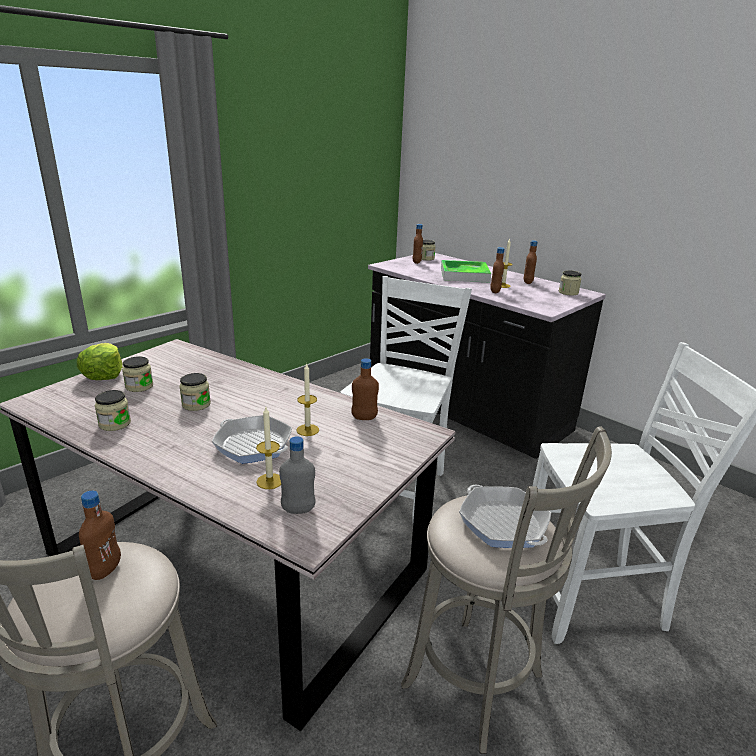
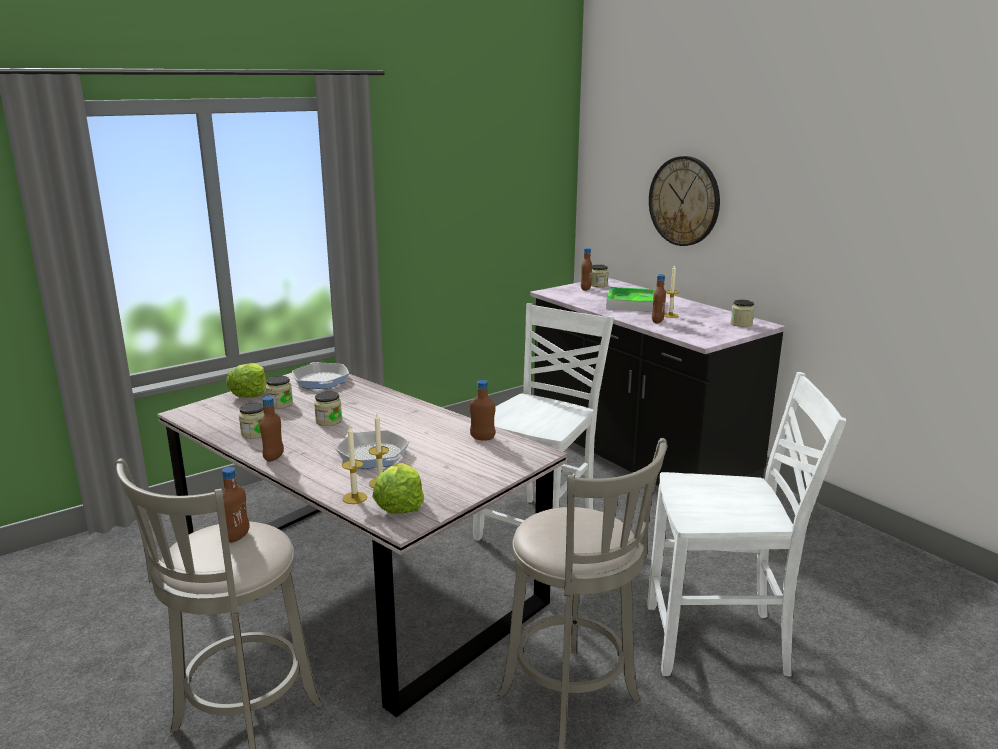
camera: 10 degrees right, 5 degrees down
(298, 510) = (399, 504): grey bottle -> lettuce
(307, 430) = (425, 446): candle -> candle (354, 498)
(503, 523) = (582, 528): frying pan -> frying pan (321, 380)
(508, 180) = (684, 201): none -> wall clock
(528, 282) = (701, 312): brown bottle -> brown bottle (274, 457)

